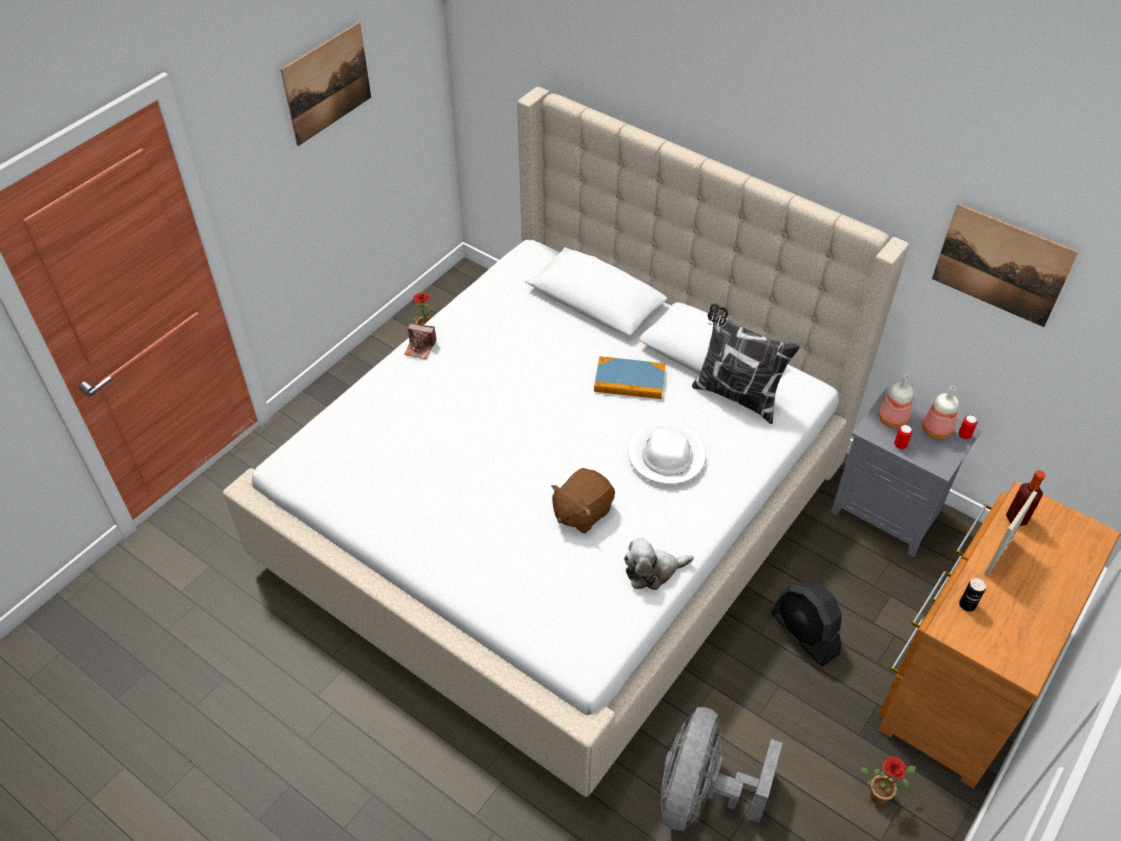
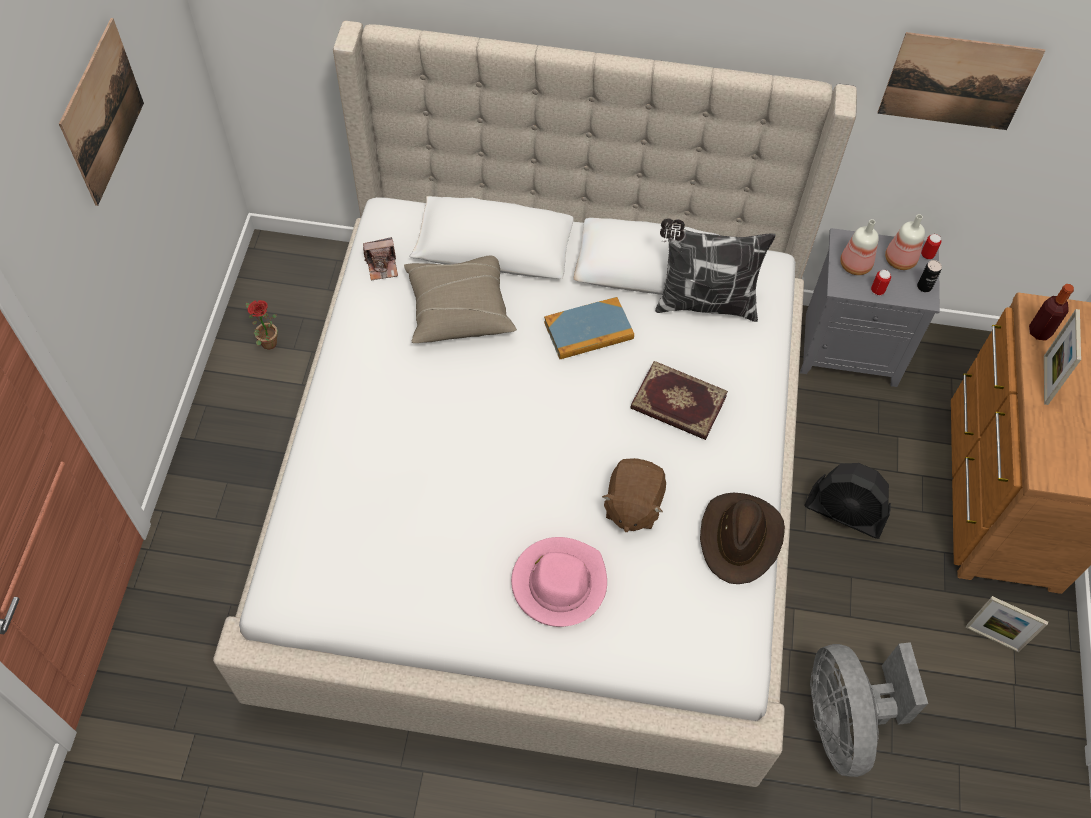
camera: 30 degrees left, 10 degrees up
(420, 348) = (338, 386): camera -> camera (382, 266)
(489, 540) = (559, 583): none -> pink hat
(541, 330) = (459, 308): none -> beige pillow
(653, 571) = (740, 538): plush toy -> brown hat
(666, 457) = (678, 404): white hat -> book
(881, 793) = (992, 638): potted plant -> picture frame
(967, 605) = (1047, 442): can -> can (924, 286)

